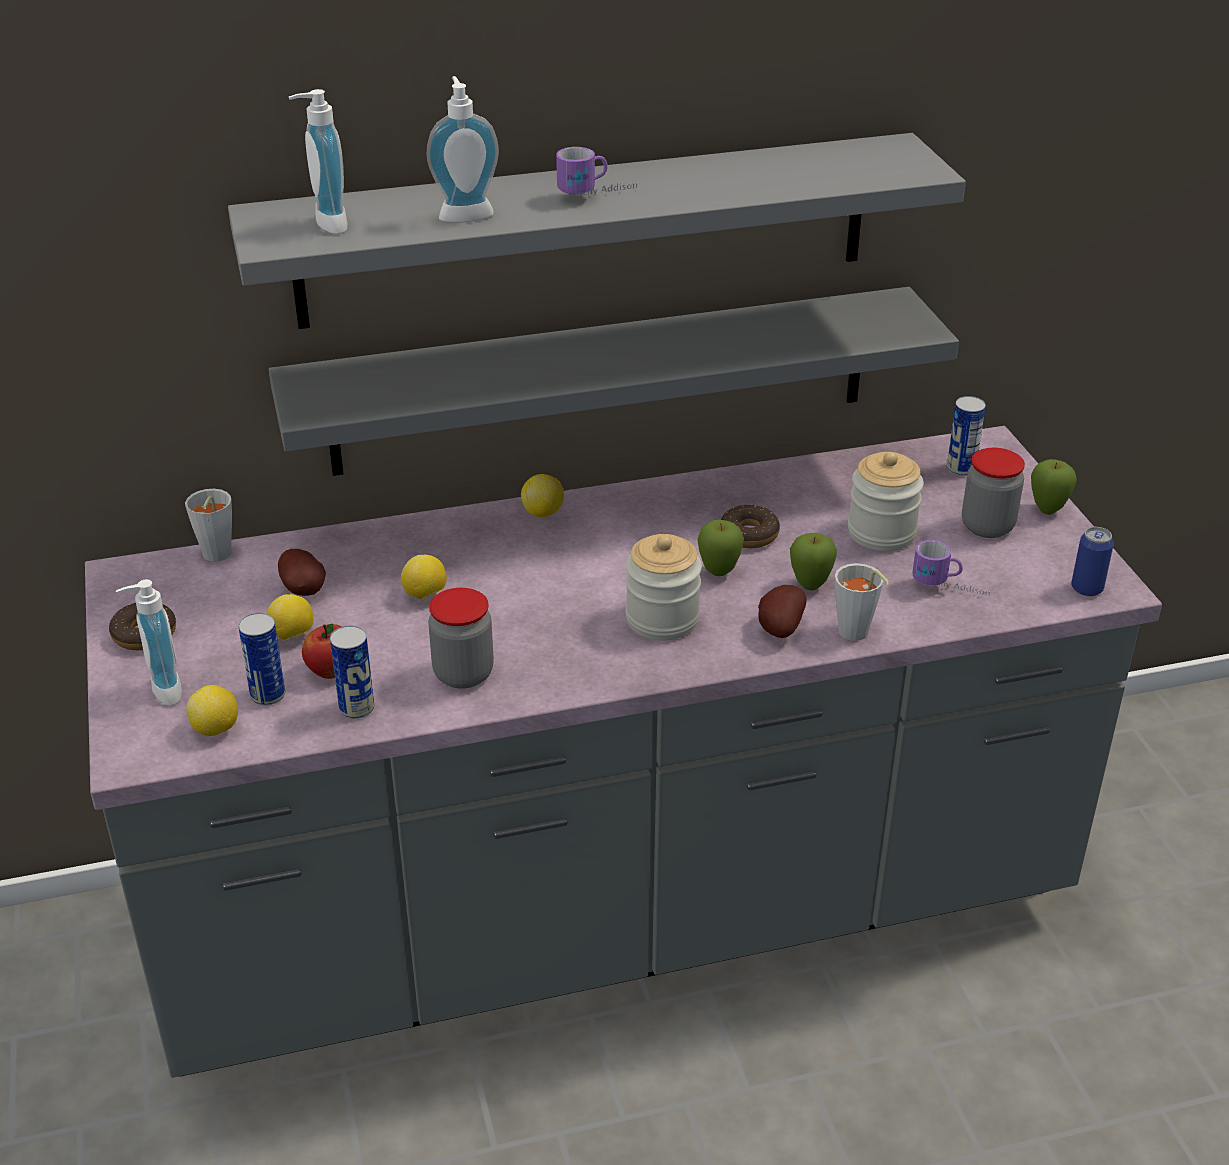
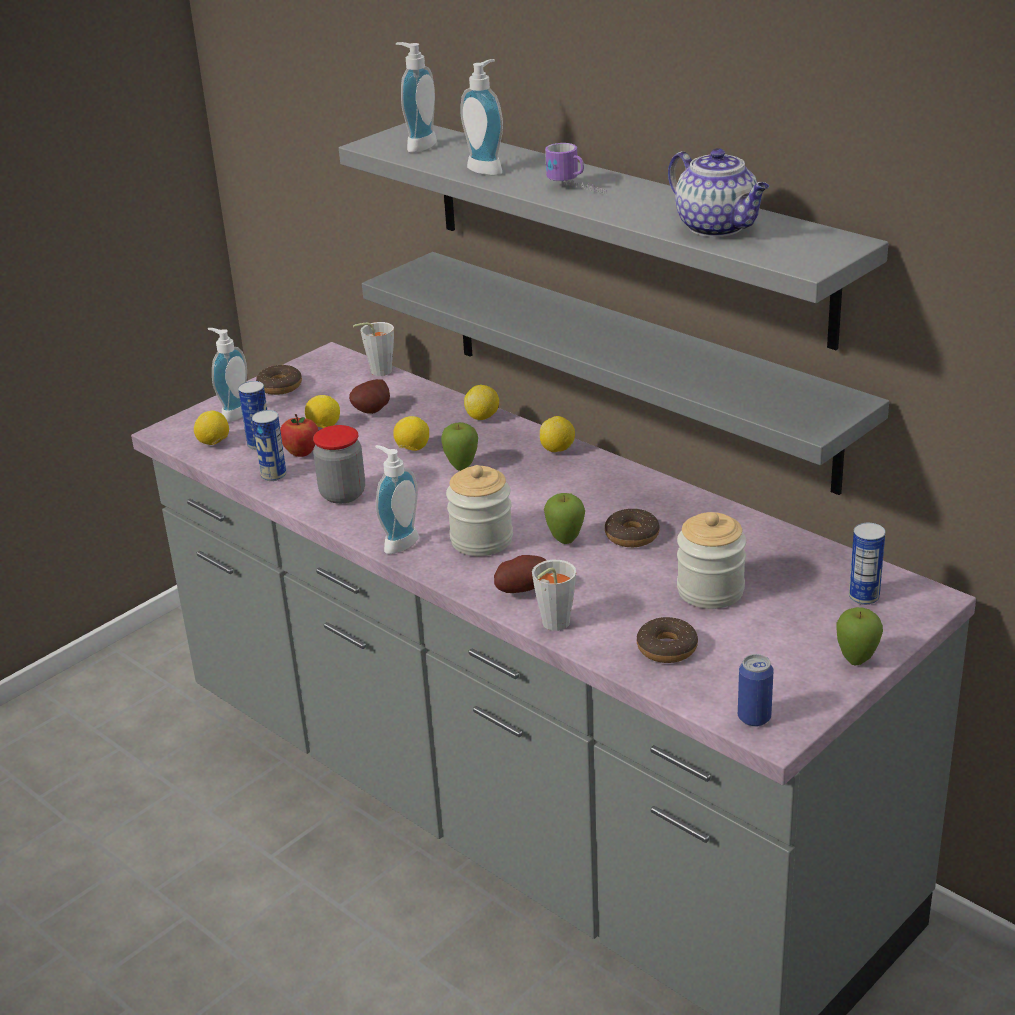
camera: 60 degrees right, 5 degrees down
(417, 529) = (483, 417): none -> lemon
(607, 672) = (397, 542): none -> soap dispenser
(791, 174) = (718, 227): none -> teapot
(810, 586) = (594, 584): apple -> apple (461, 467)
(949, 589) = (667, 648): mug -> donut
(987, 526) = (787, 638): jar -> none

